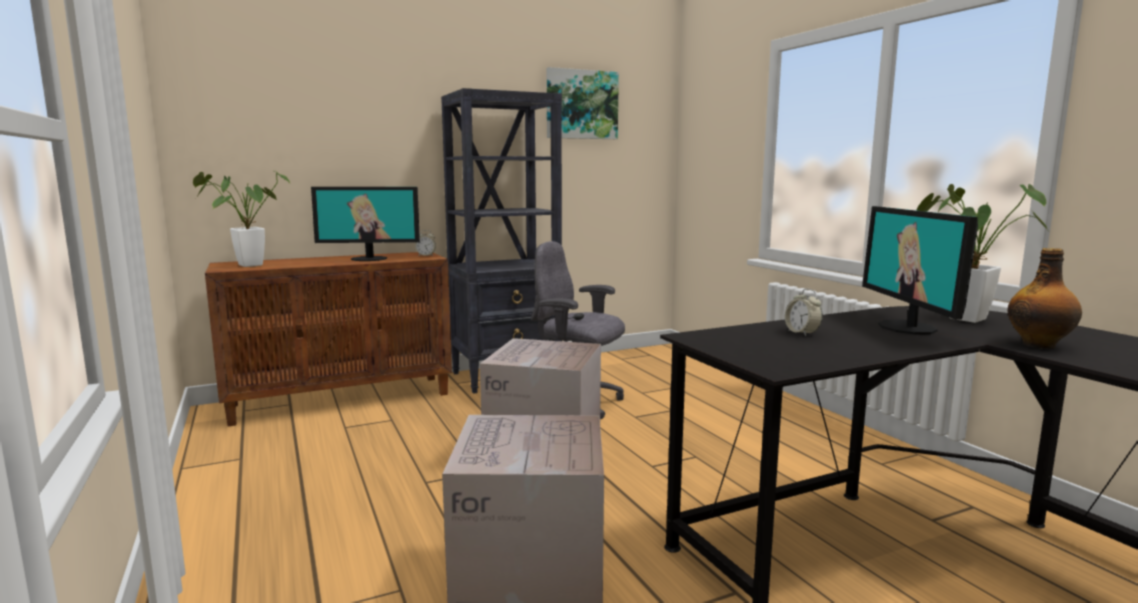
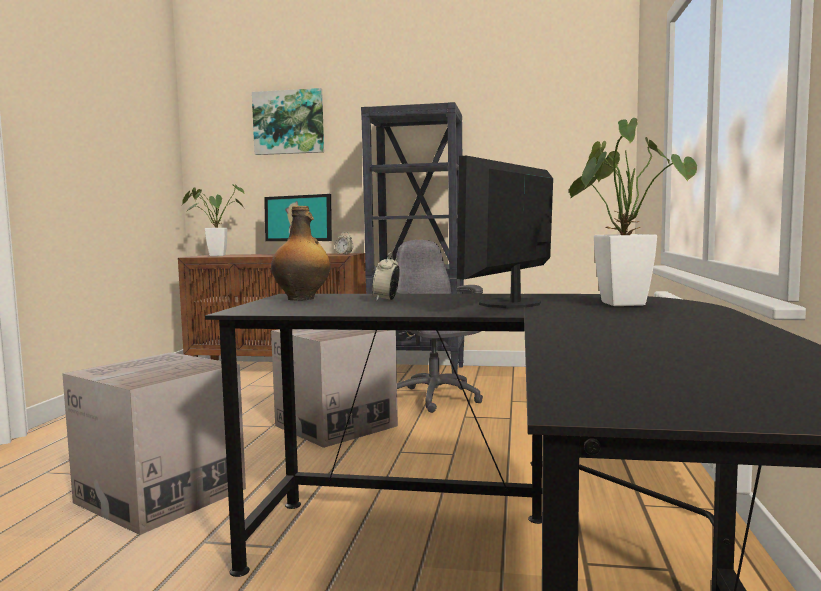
camera: 35 degrees right, 5 degrees down
(581, 104) = (516, 114): picture -> picture (289, 122)
(1039, 345) = (582, 321): bottle -> bottle (302, 299)

